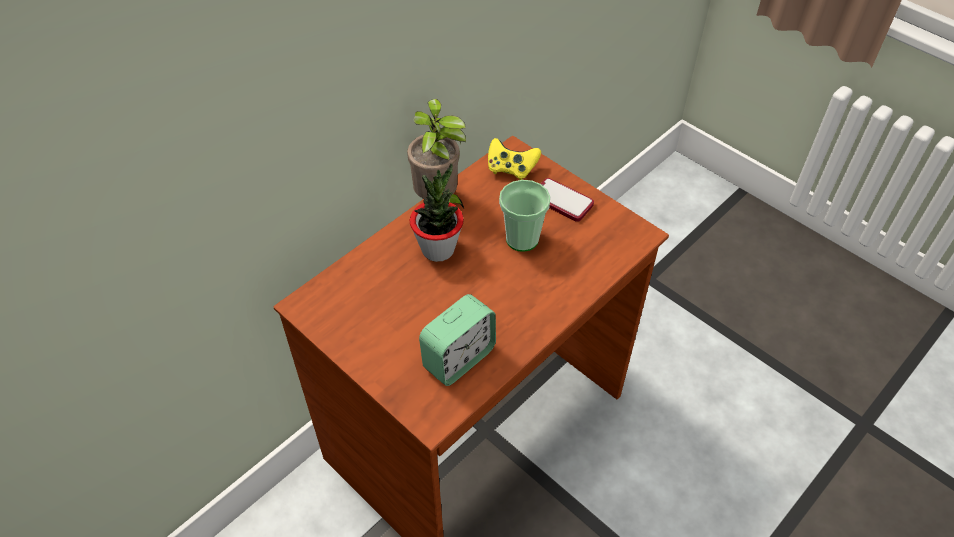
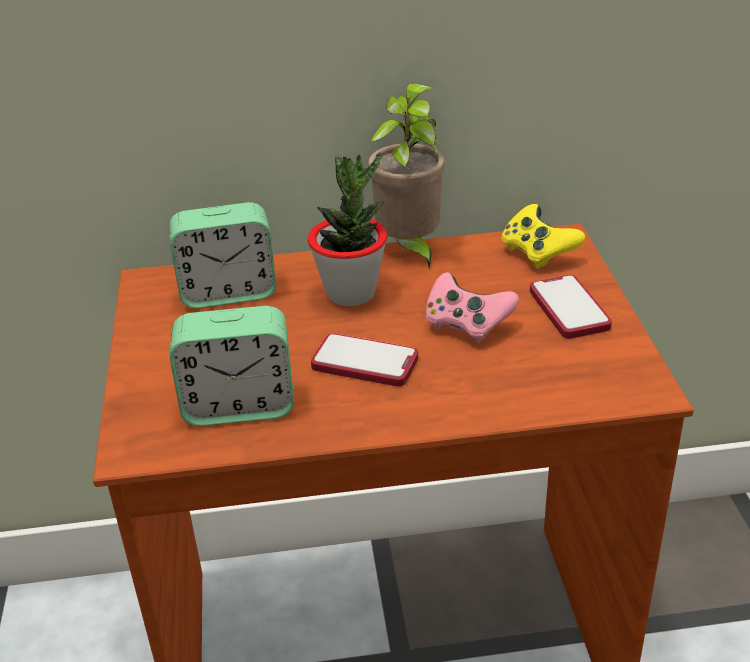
camera: 40 degrees right, 15 degrees down
(365, 287) = (228, 292): none -> alarm clock
(495, 292) = (365, 363): none -> phone
(522, 239) = (466, 325): cup -> pink game controller

